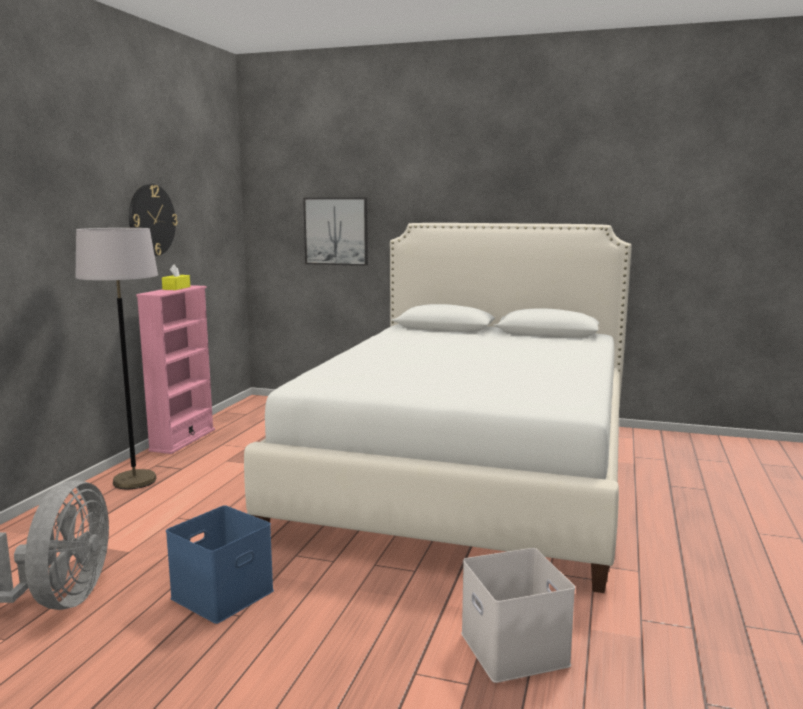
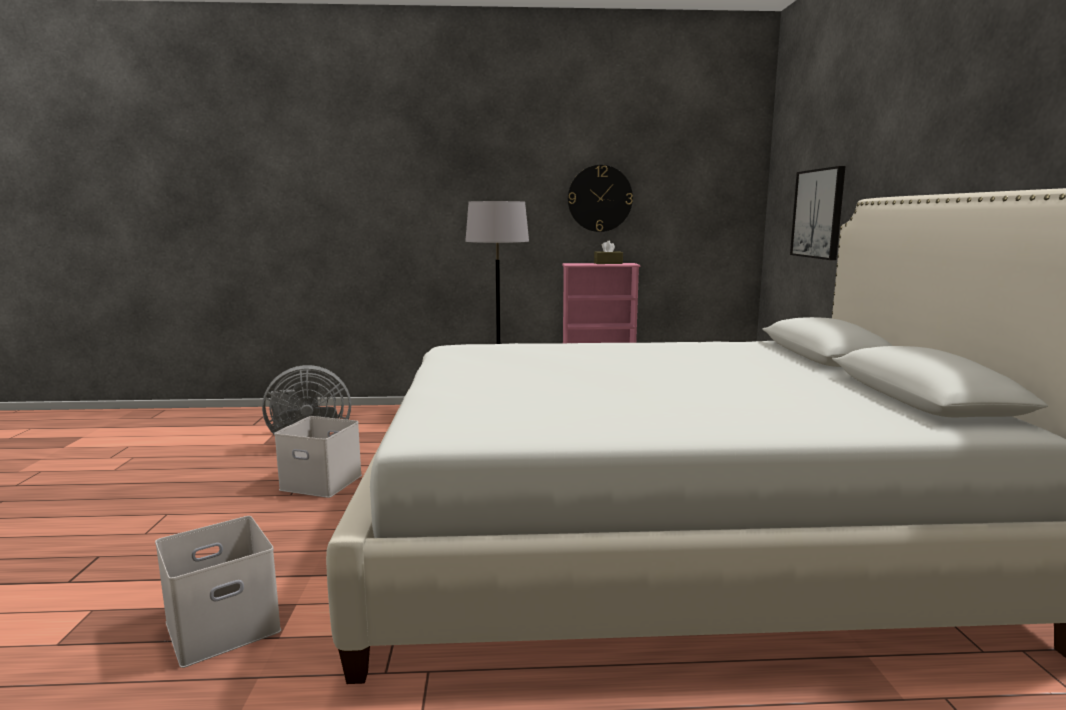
camera: 70 degrees right, 0 degrees up
(176, 288) = (608, 263): yellow tissue box -> brown tissue box
(223, 593) = (323, 482): blue storage box -> white storage box

